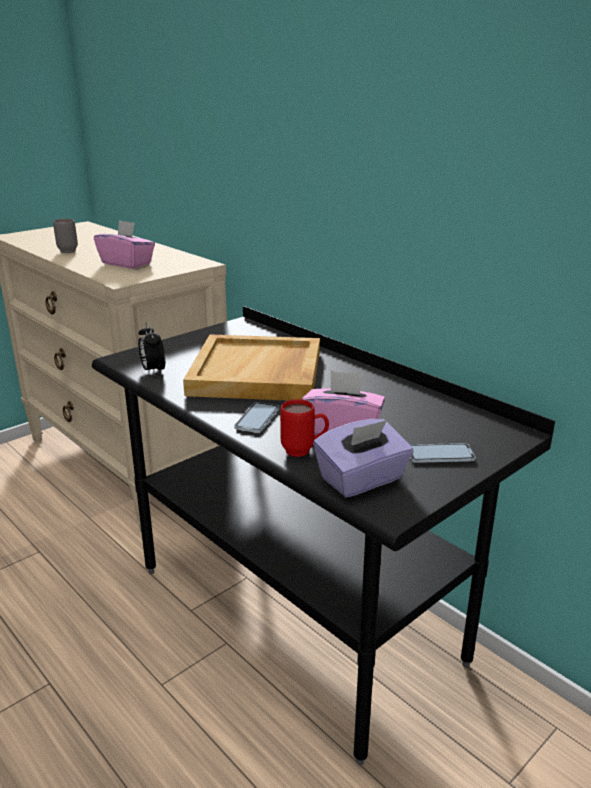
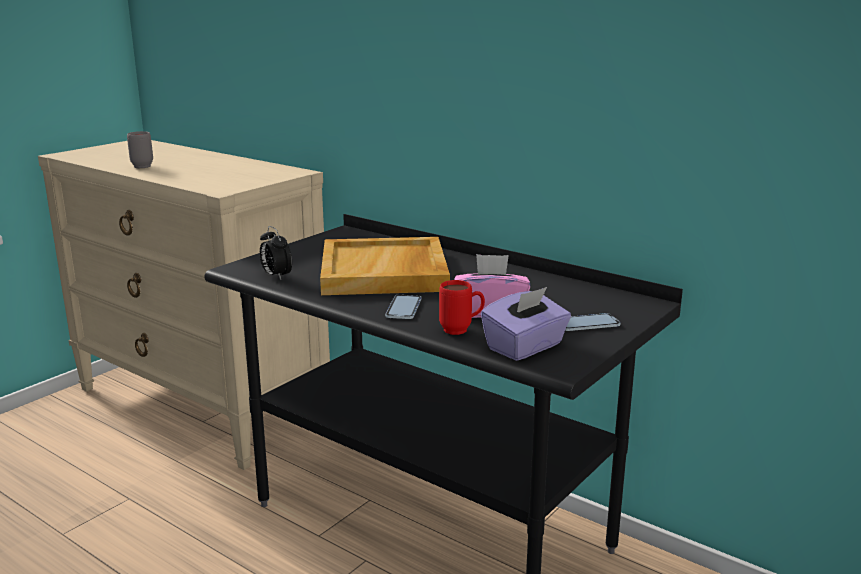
camera: 10 degrees left, 5 degrees down
(127, 263) = (217, 175): pink tissue box -> none

